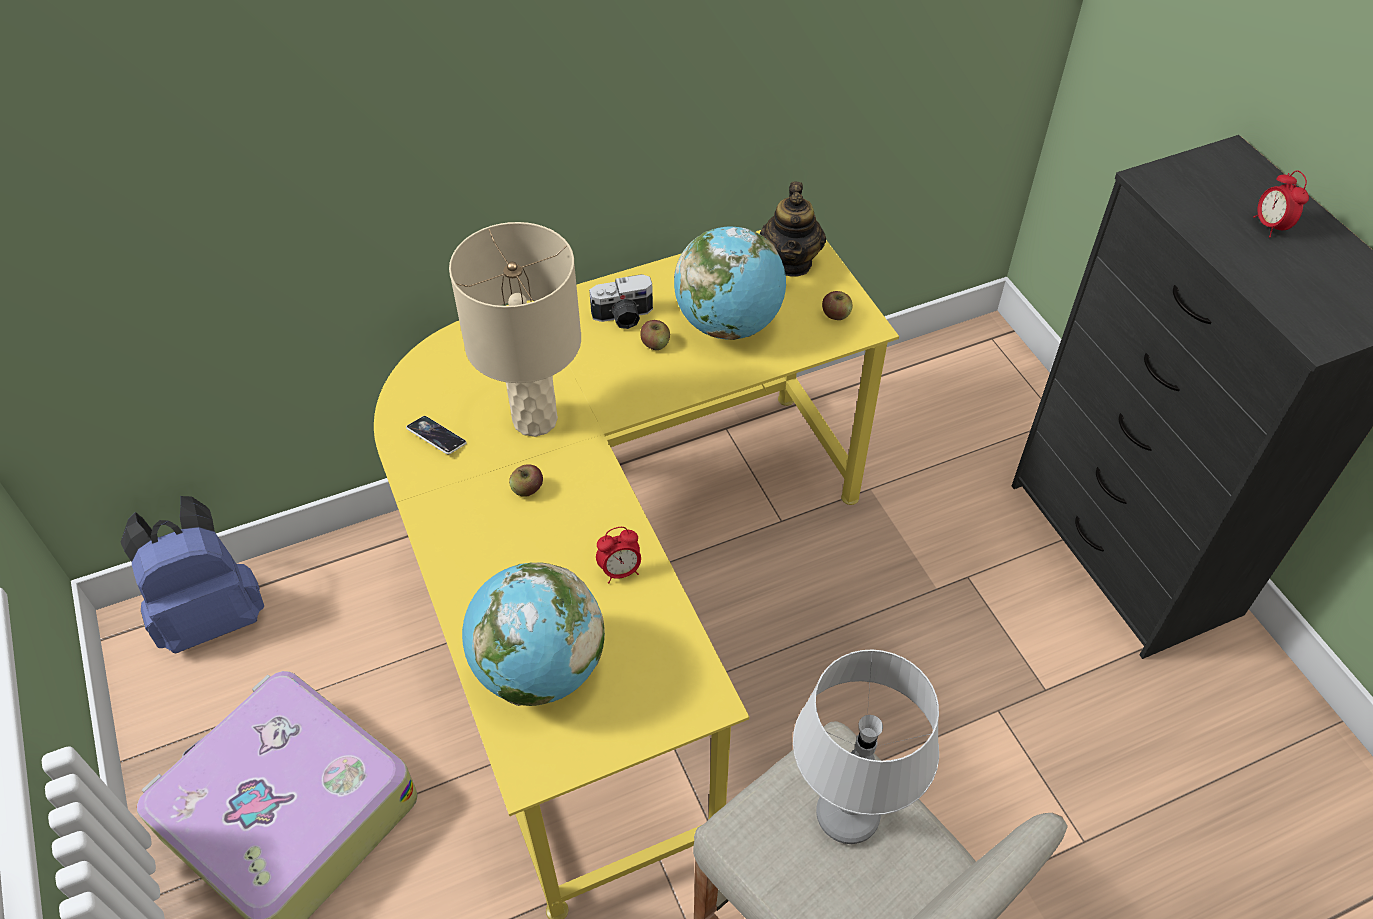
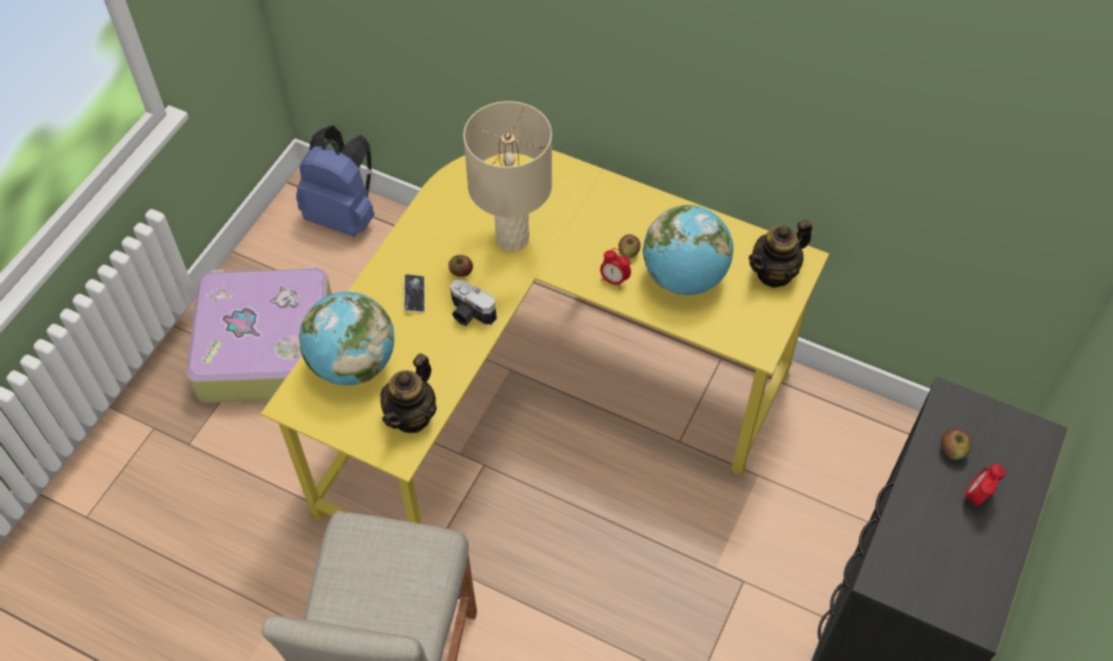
camera: 50 degrees right, 5 degrees up
(437, 437) = (456, 205): phone -> phone (414, 295)
(620, 571) = (447, 355): alarm clock -> alarm clock (614, 280)
(623, 317) = (633, 222): camera -> camera (469, 314)
(667, 656) = (412, 416): none -> teapot
(836, 314) = (753, 327): apple -> apple (952, 450)
(847, 816) = (400, 575): grey table lamp -> none

